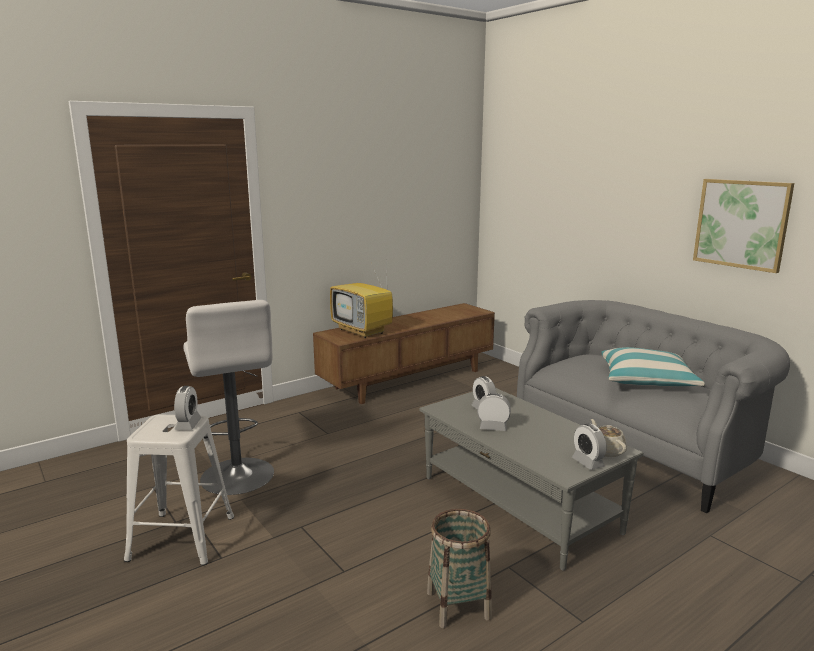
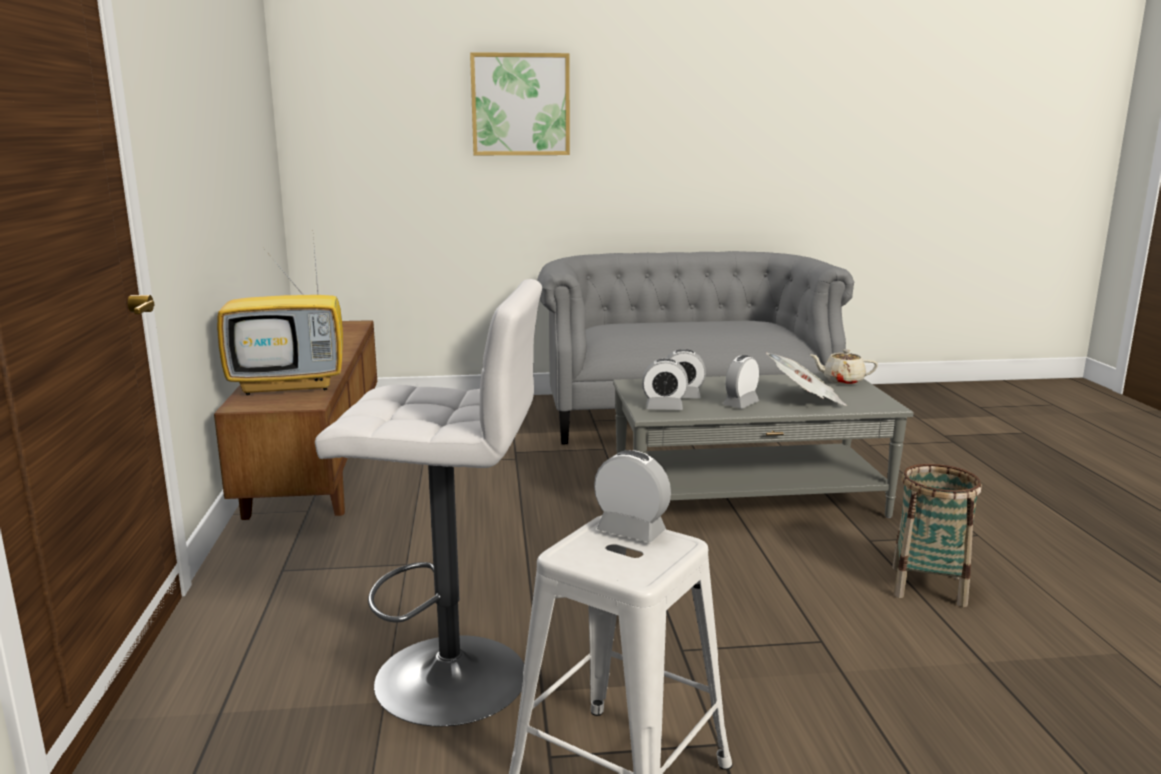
camera: 60 degrees left, 0 degrees up
(534, 445) = (805, 400): none -> newspaper
(587, 462) = (863, 392): alarm clock -> alarm clock (664, 407)
(646, 380) = (702, 328): pillow -> none
(741, 224) = (717, 136): picture -> picture (520, 104)

